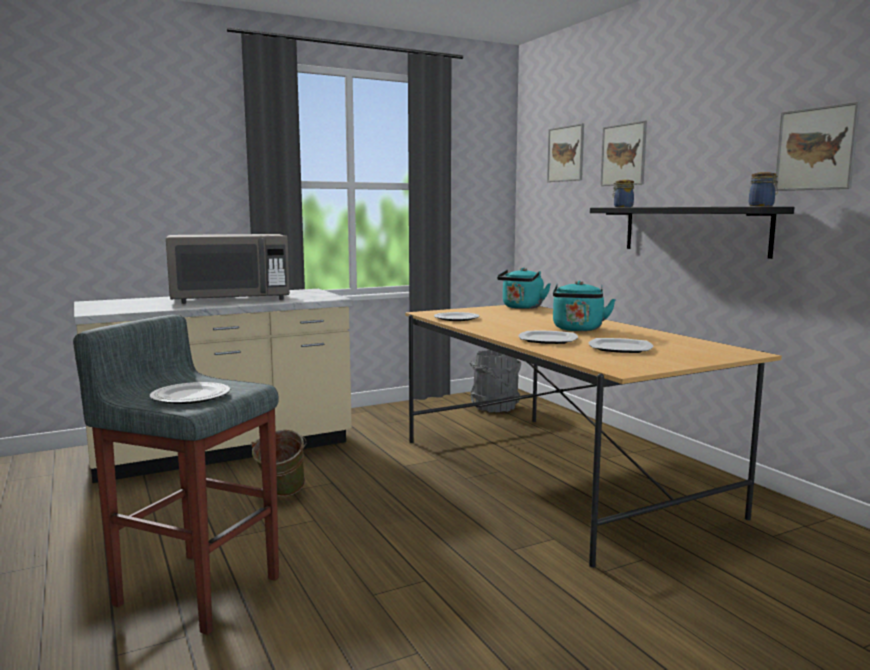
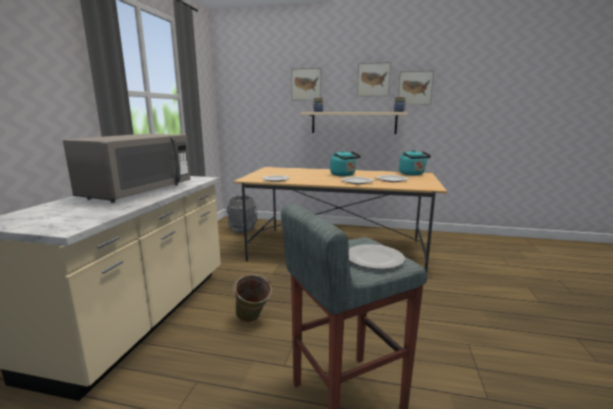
camera: 50 degrees left, 5 degrees up
(522, 307) = (274, 169): turquoise kettle -> turquoise kettle (412, 174)
(565, 154) = (261, 81): picture -> picture (373, 79)
(693, 230) = (353, 122): black shelf -> beige shelf

